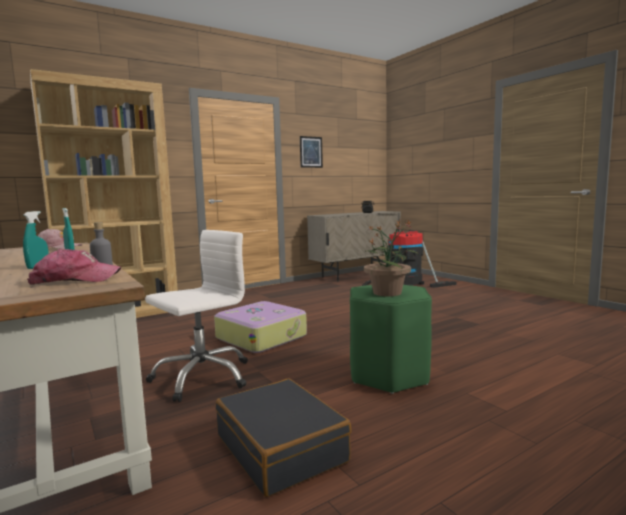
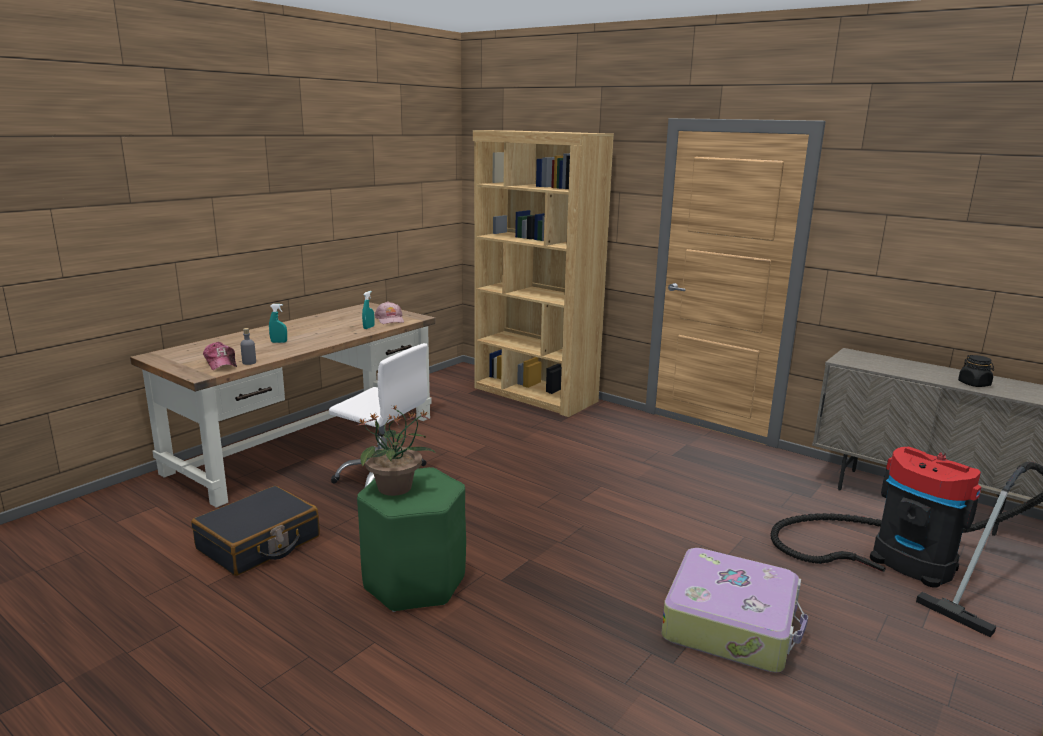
camera: 70 degrees right, 10 degrees up
(261, 337) = (504, 483): suitcase -> suitcase (731, 623)
(311, 152) = (881, 227): picture -> none

